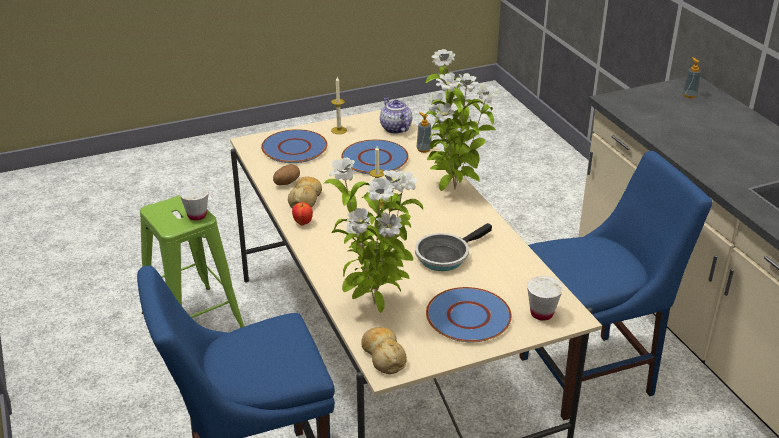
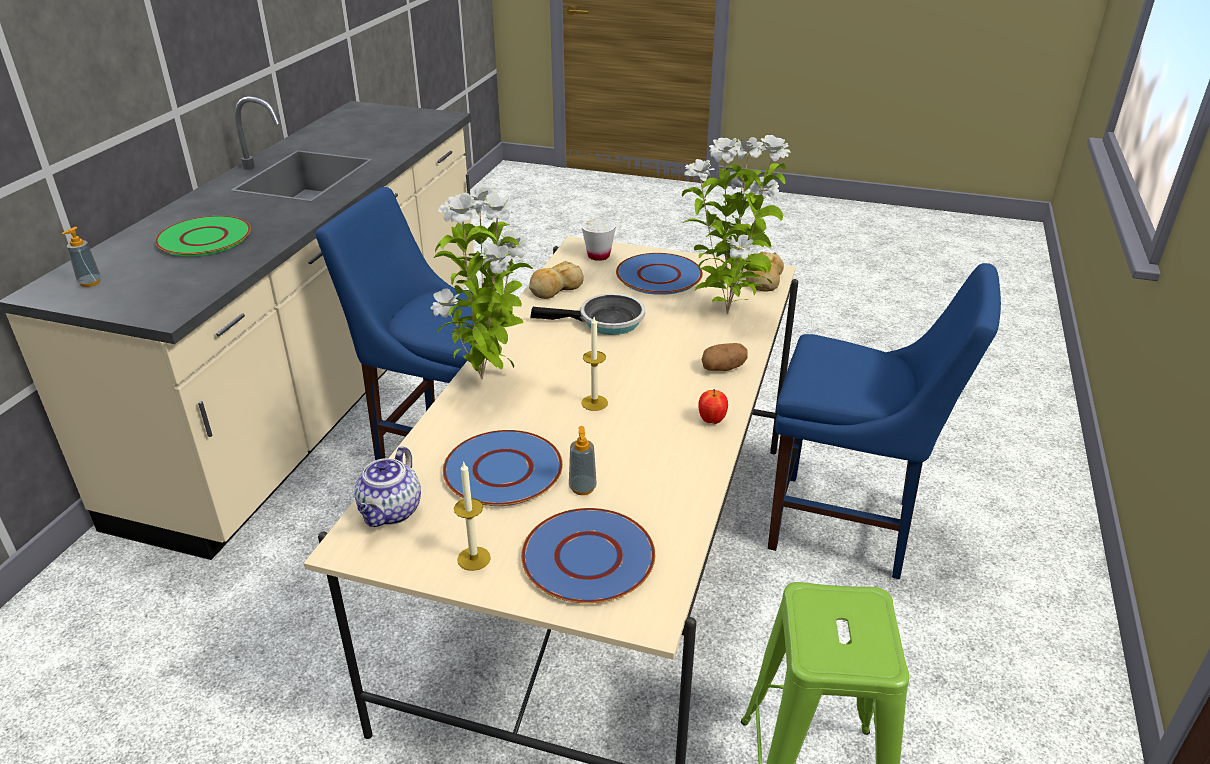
camera: 140 degrees left, 0 degrees up
(197, 215) = (813, 604): white cup -> none
(286, 182) = (671, 492): potato -> potato (723, 368)
(305, 199) = (673, 451): bread -> bread (555, 288)
(423, 149) = (420, 451): soap dispenser -> soap dispenser (582, 488)
(719, 136) = (203, 238): none -> green plate

